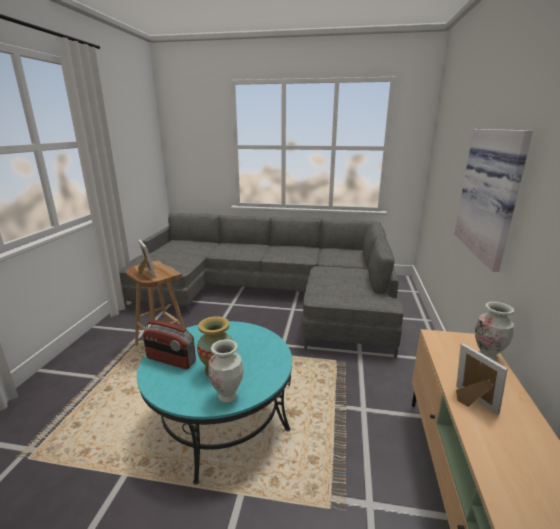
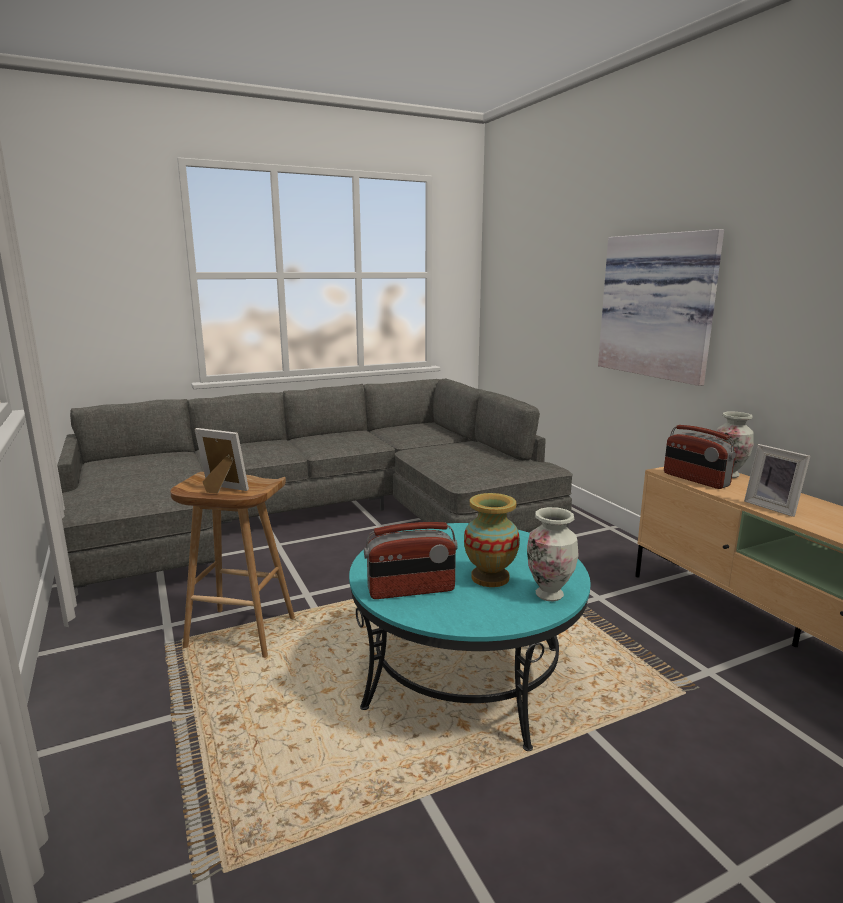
camera: 35 degrees left, 5 degrees down
(446, 351) = (695, 480): none -> radio
(471, 402) = (773, 507): picture frame -> picture frame turned 150 degrees counterclockwise

